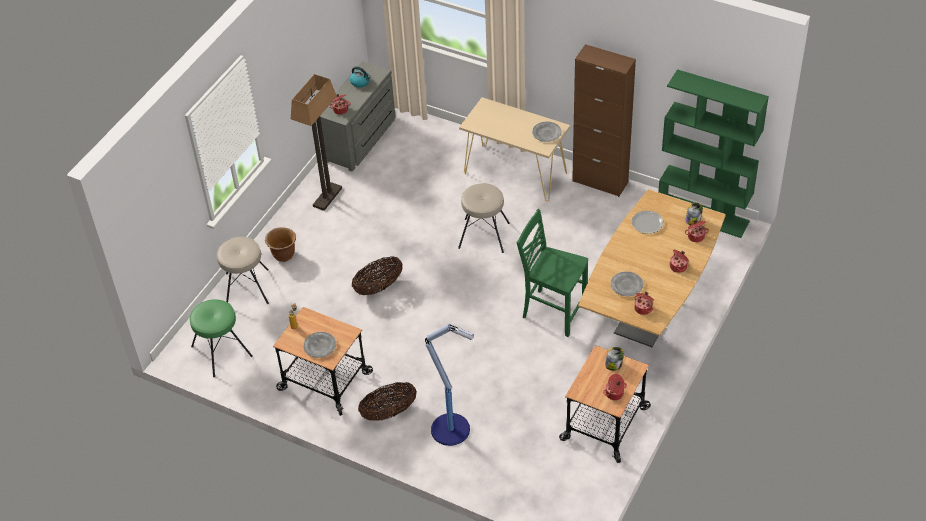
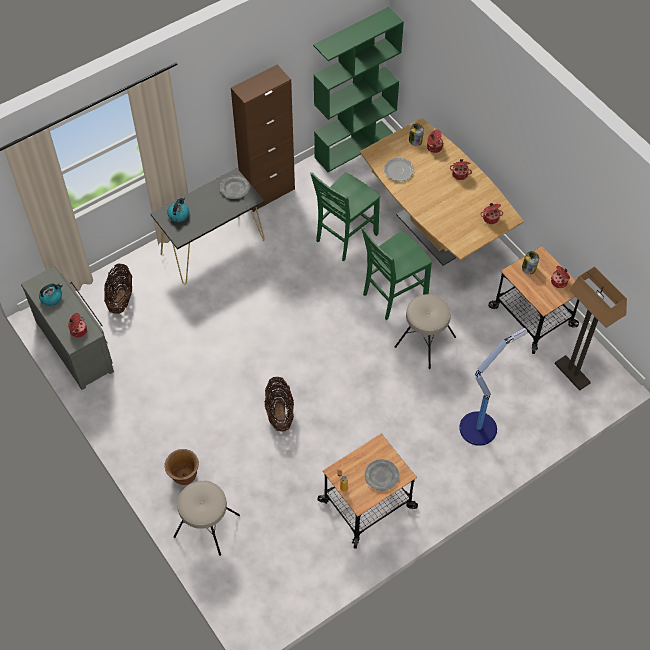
camera: 65 degrees left, 10 degrees up
(221, 351) = (275, 581): green stool -> none
(327, 197) = (134, 406): floor lamp -> floor lamp (572, 373)
(389, 412) = (433, 467): basket -> basket (121, 298)
(484, 235) = (271, 304): beige stool -> beige stool (424, 341)
(493, 113) = (179, 214): none -> kettle
(515, 173) = (213, 246): beige console table -> black console table
(592, 252) = (345, 237): none -> green chair
(627, 285) = (459, 216): grey plate -> none

